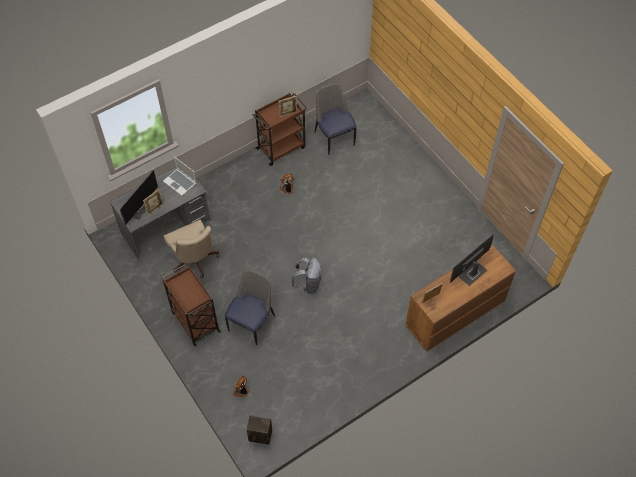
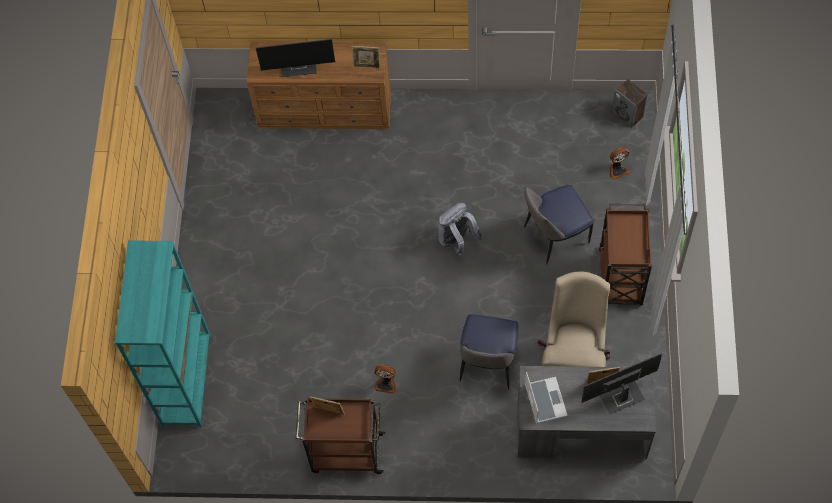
camera: 140 degrees left, 5 degrees up
(334, 137) = (265, 422): chair -> chair (487, 364)
(390, 132) = (186, 380): none -> turquoise bookcase

